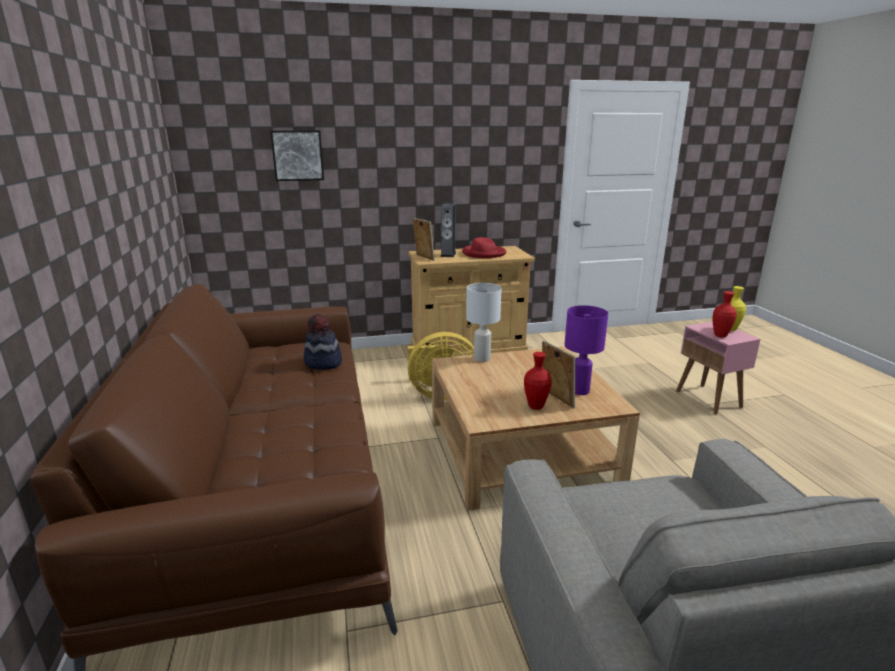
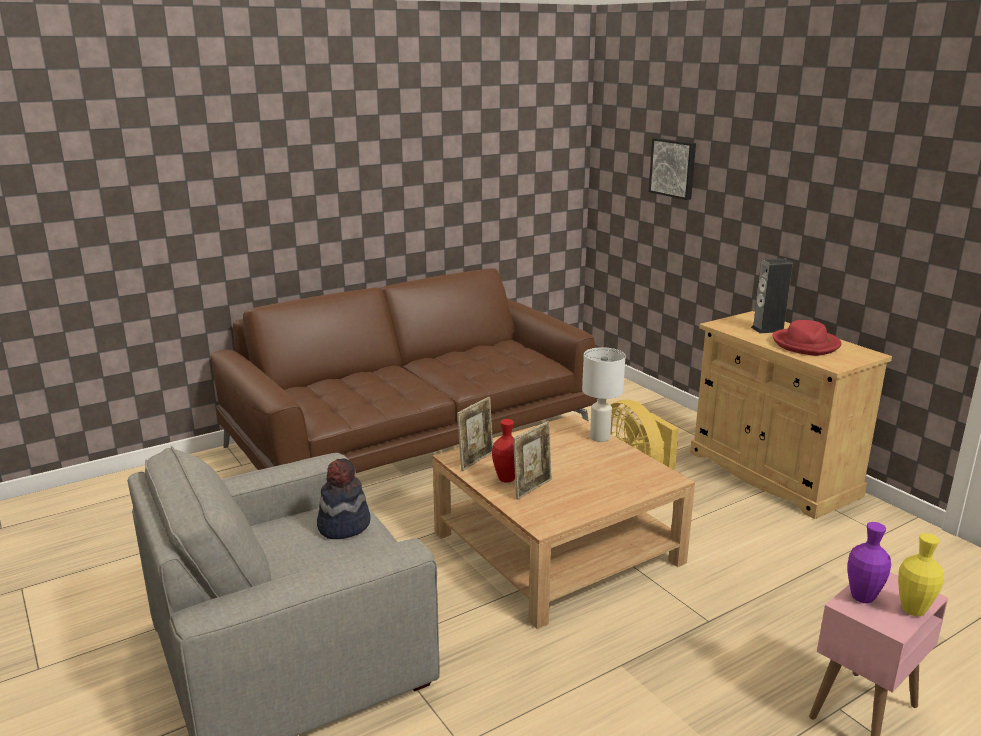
camera: 70 degrees right, 0 degrees up
(323, 363) = (503, 369): hat -> hat (343, 525)
(424, 258) = (731, 321): picture frame -> picture frame (476, 460)
(580, 391) = (565, 500): purple table lamp -> none
(720, 335) = (862, 597): red vase -> purple vase

